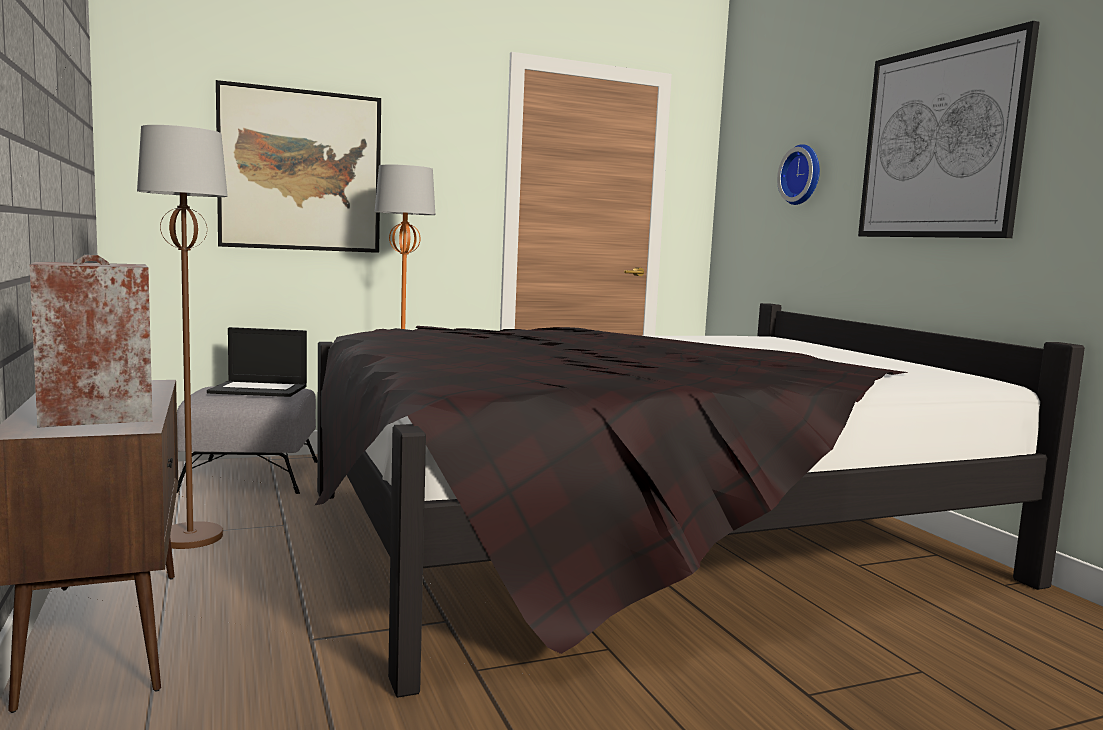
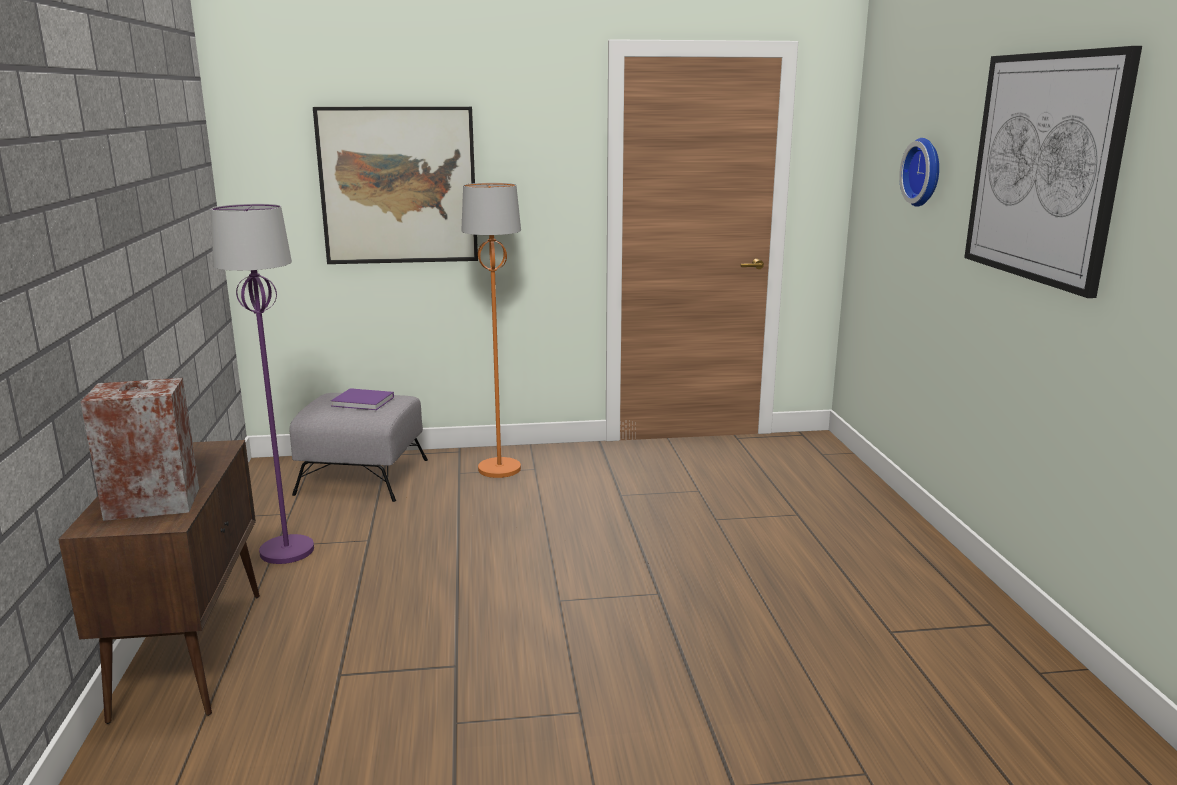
camera: 15 degrees right, 10 degrees up
(190, 537) = (287, 550): brown floor lamp -> purple floor lamp
(260, 389) = (364, 402): laptop -> purple book
(642, 537) = (685, 577): black bed -> none

